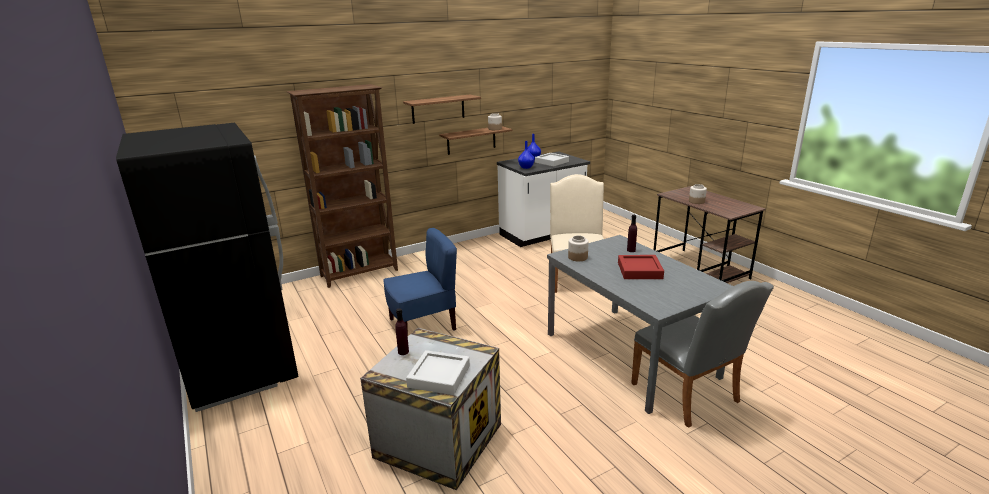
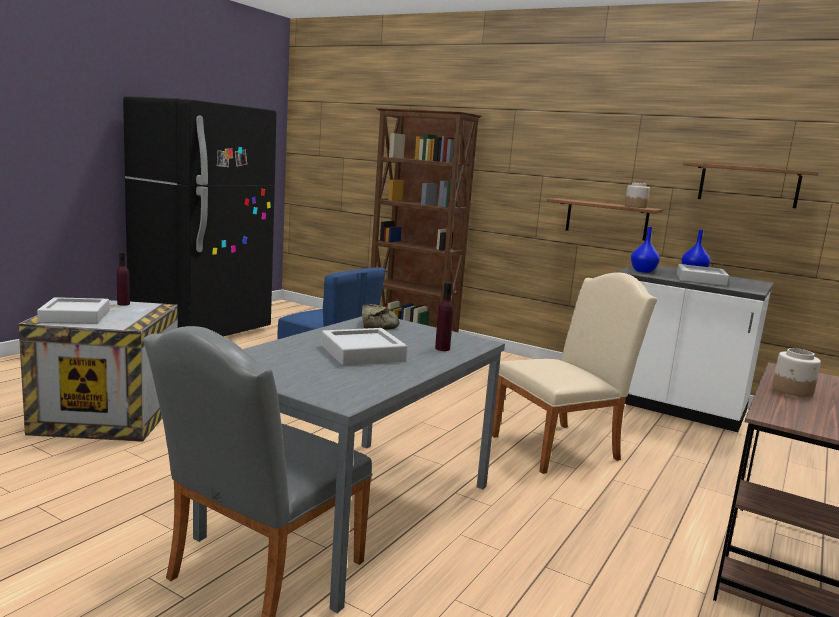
camera: 60 degrees right, 10 degrees down
(438, 109) = (564, 162): shelf -> shelf (748, 185)
(577, 257) = (377, 324): jar -> bread
(639, 271) = (362, 353): red tray -> grey tray

